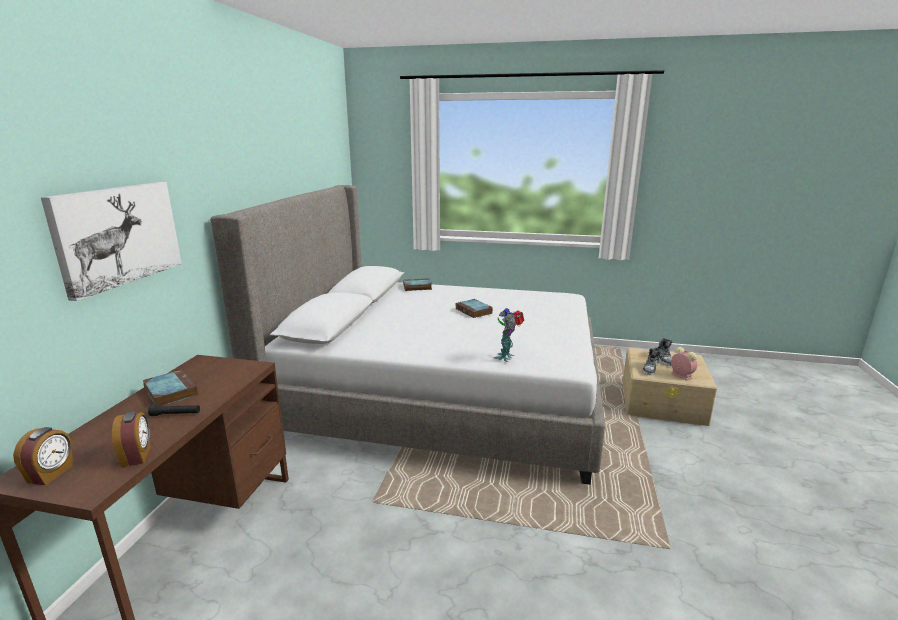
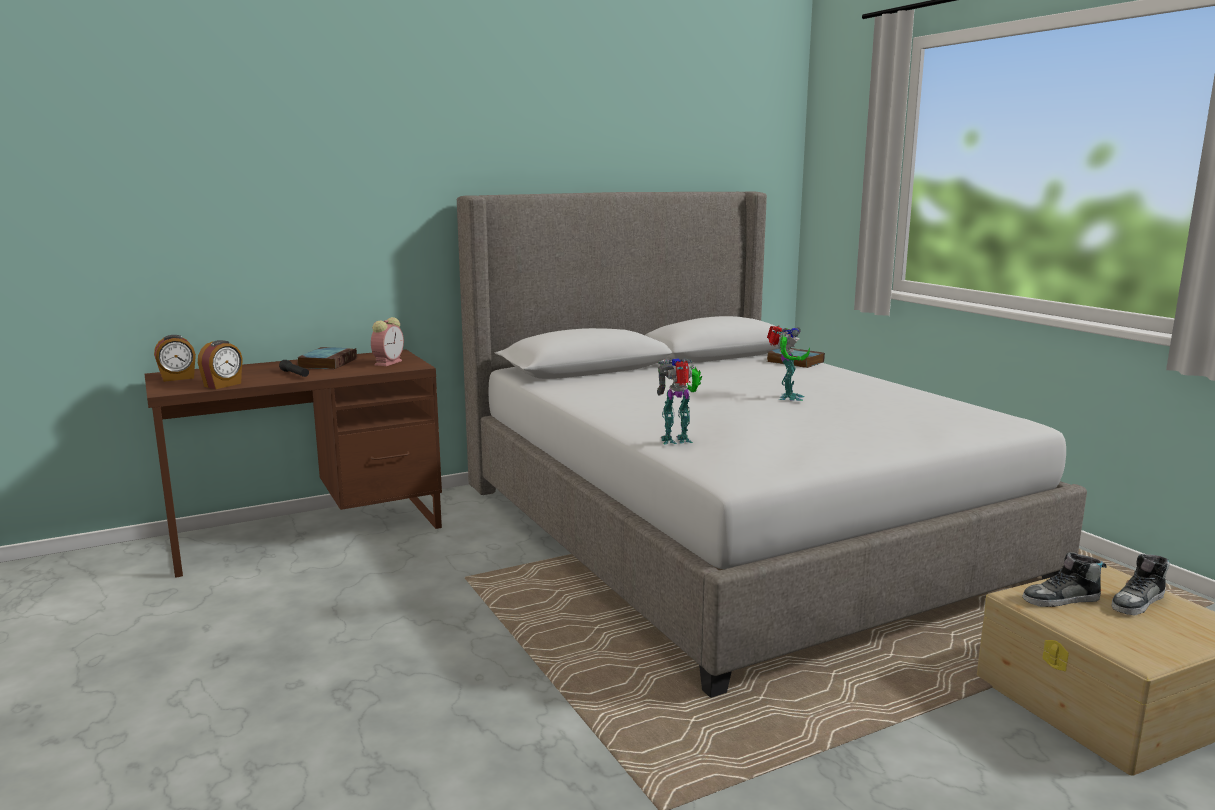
camera: 50 degrees right, 5 degrees down
(118, 235) = (327, 196): picture -> none
(474, 311) = (787, 397): book -> toy robot
(680, 375) = (1105, 631): alarm clock -> alarm clock (388, 362)

